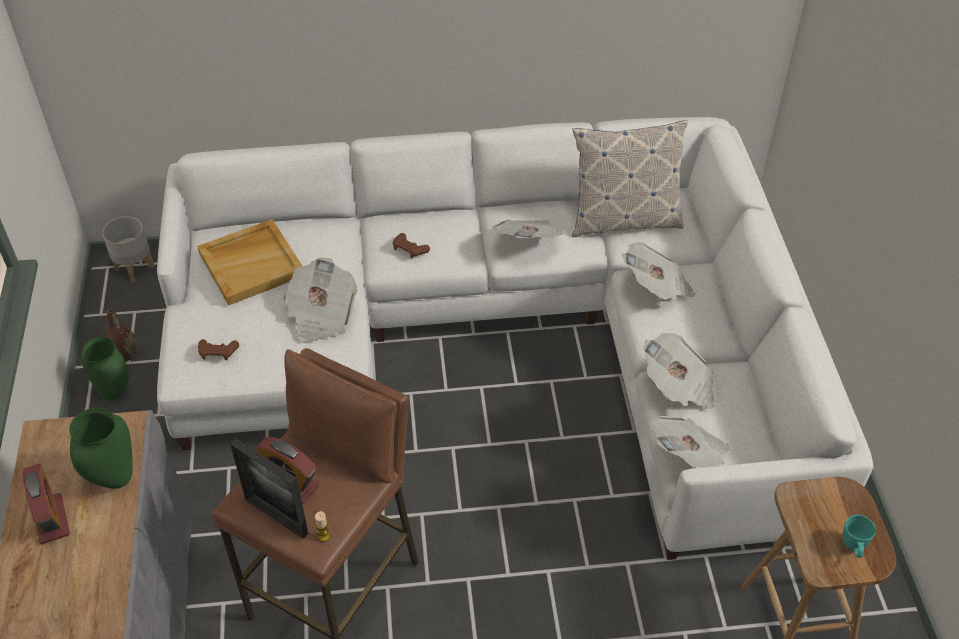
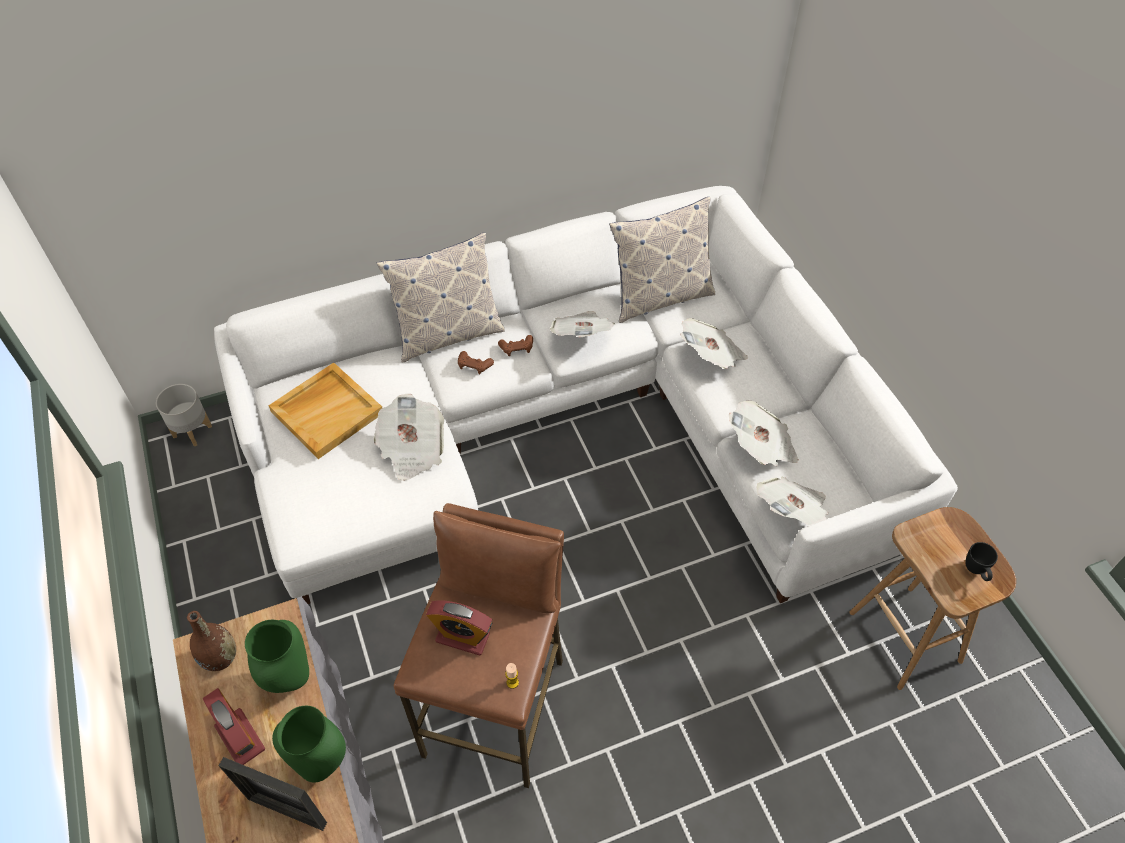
camera: 15 degrees left, 5 degrees up
(114, 393) = (214, 564): green vase -> green vase (321, 765)
(125, 355) = (213, 522): brown vase -> brown vase (220, 658)
(218, 353) = (324, 509): brown game controller -> brown game controller (517, 348)
(276, 516) = (460, 674): picture frame -> picture frame (287, 811)
(394, 216) = (448, 334): none -> pillow
(853, 548) = (976, 571): turquoise mug -> black mug

